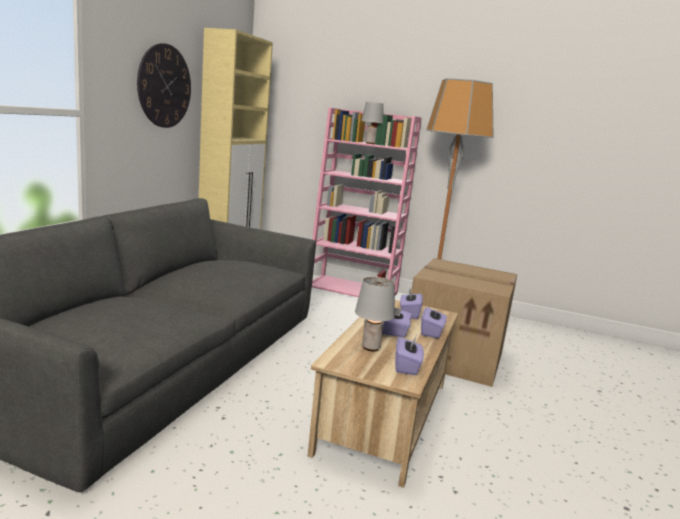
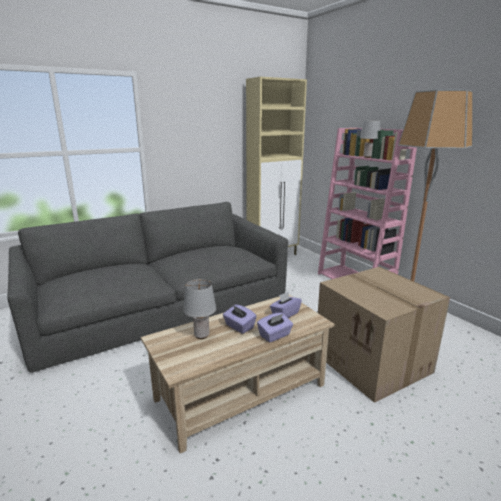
camera: 40 degrees right, 5 degrees up
(164, 86) = (212, 125): wall clock -> none
(407, 367) = (199, 359): purple tissue box -> none

